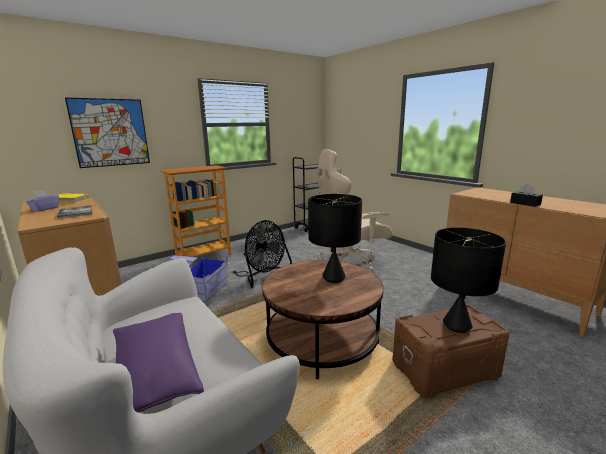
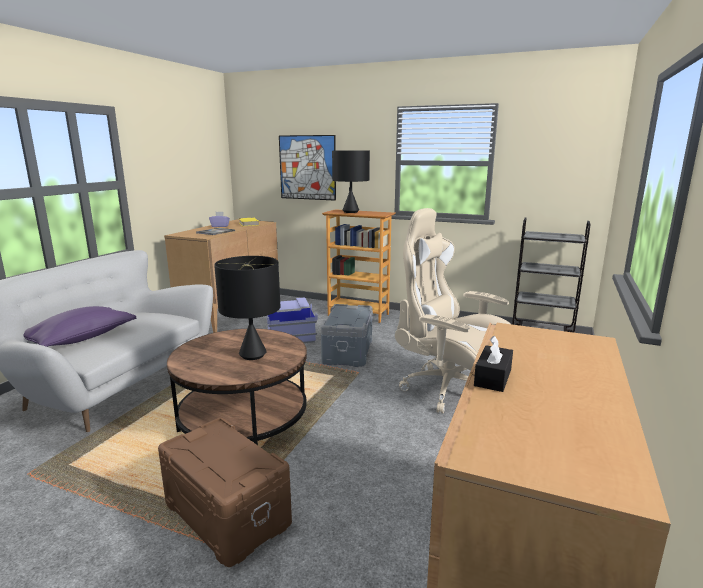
camera: 60 degrees right, 0 degrees up
(262, 275) = (348, 351): black fan -> grey storage box
(456, 326) = (221, 460): black table lamp -> black table lamp (350, 212)

